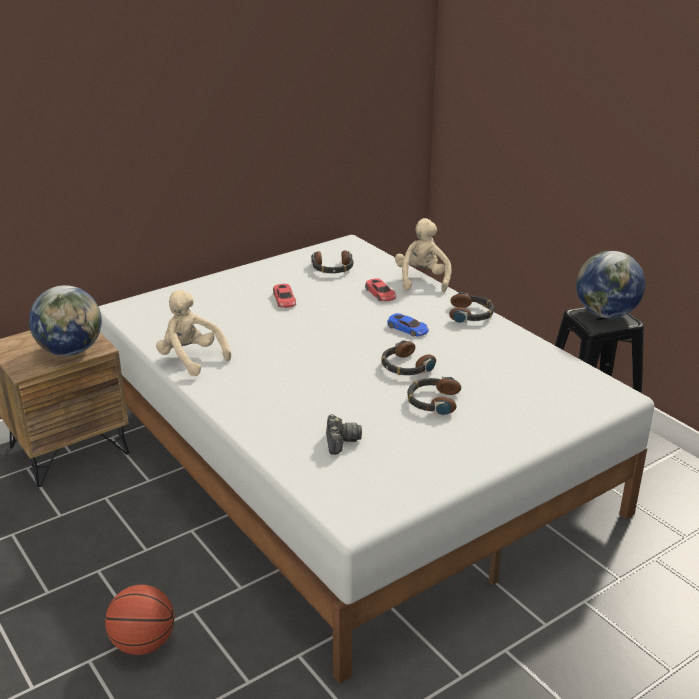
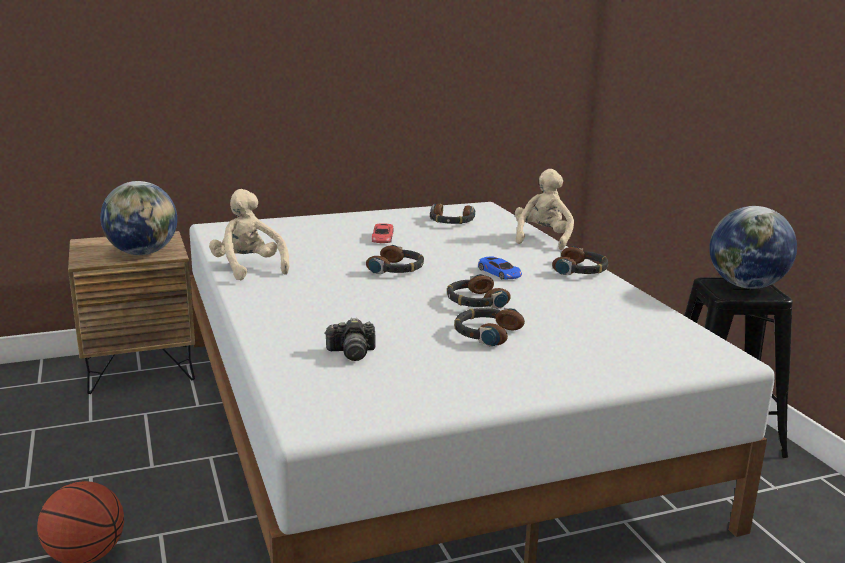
camera: 15 degrees right, 10 degrees down
(320, 338) = (397, 269): none -> headphones
(340, 442) = (351, 353): camera -> camera turned 75 degrees clockwise
(380, 294) = (488, 244): red toy car -> none

